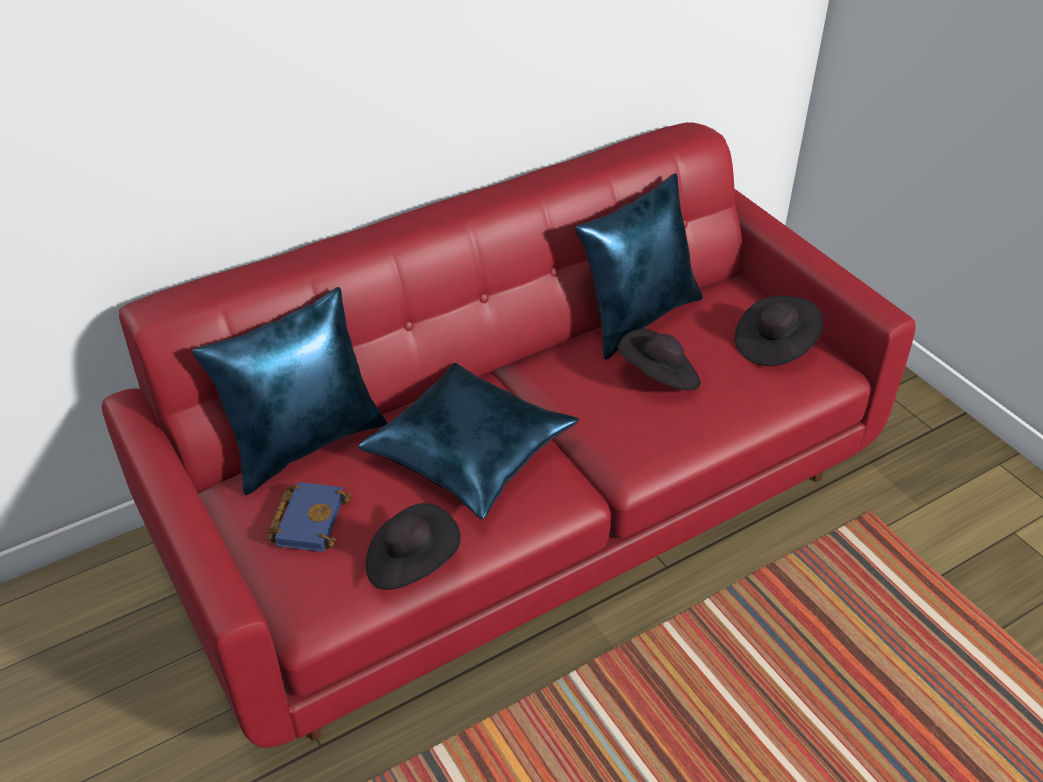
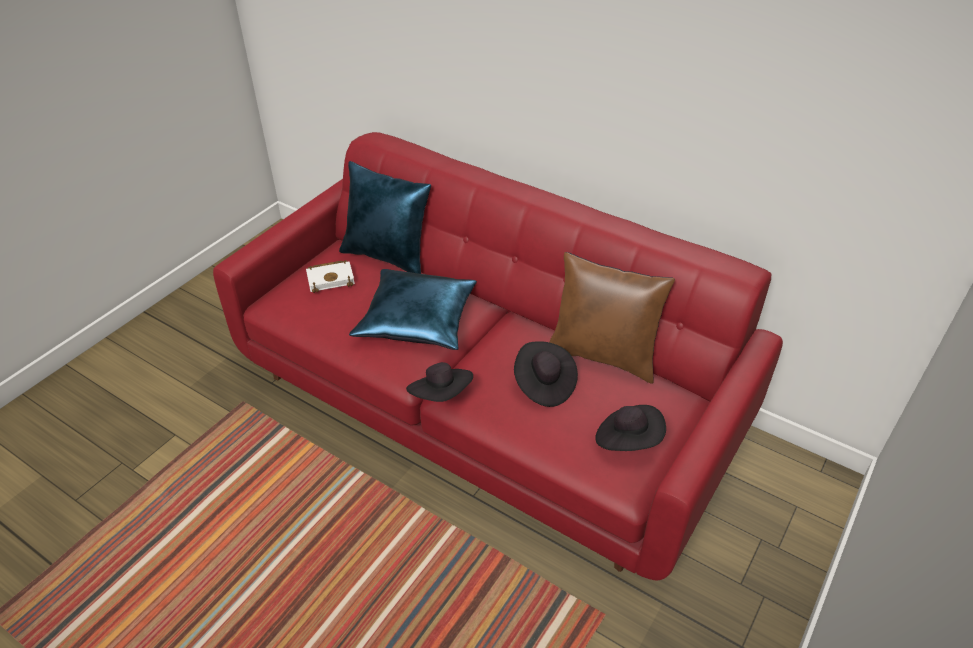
camera: 65 degrees right, 0 degrees up
(308, 519) = (331, 278): blue book -> white book
(411, 562) = (318, 326): black hat -> black hat (441, 395)
(637, 317) = (603, 356): blue pillow -> brown pillow

